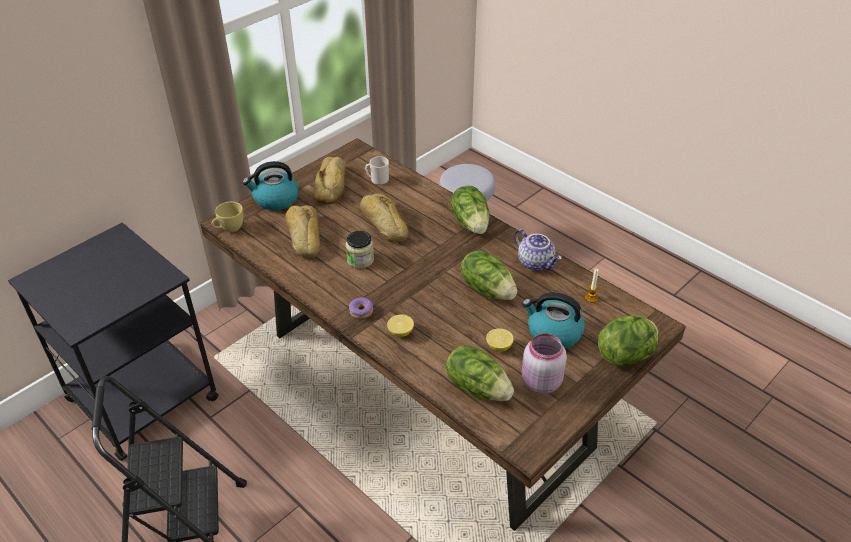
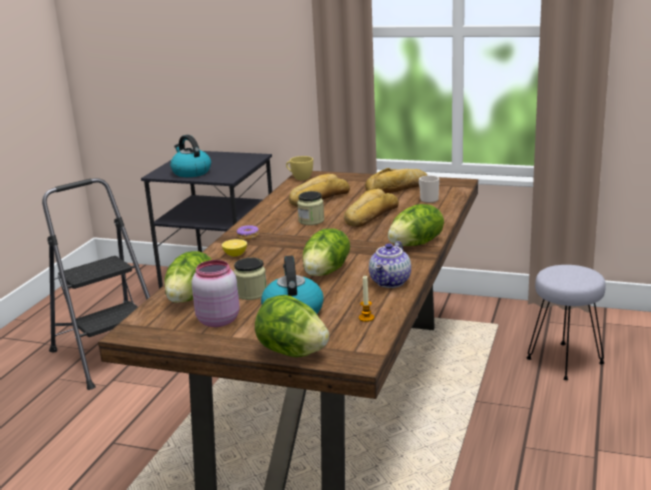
camera: 65 degrees right, 20 degrees down
(275, 199) = (352, 179): kettle -> kettle (191, 172)
(499, 346) = (251, 293): lemon -> jar

